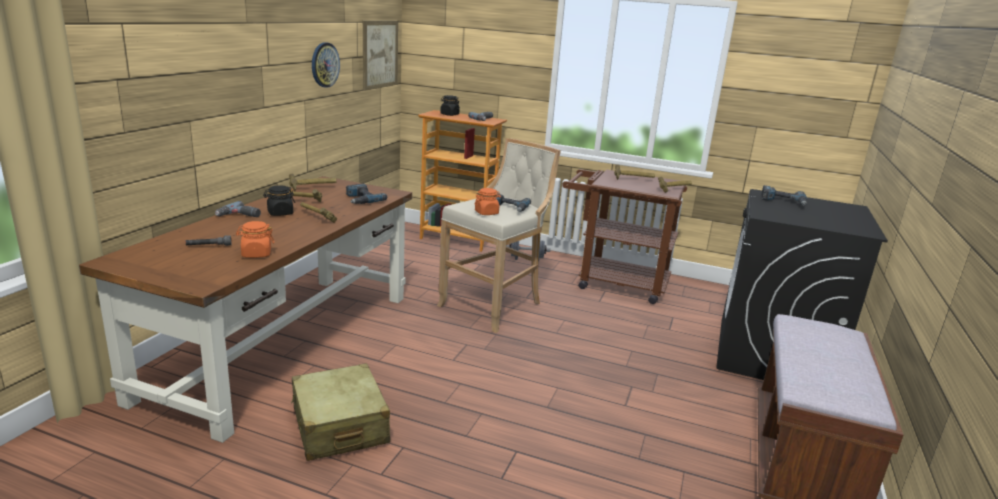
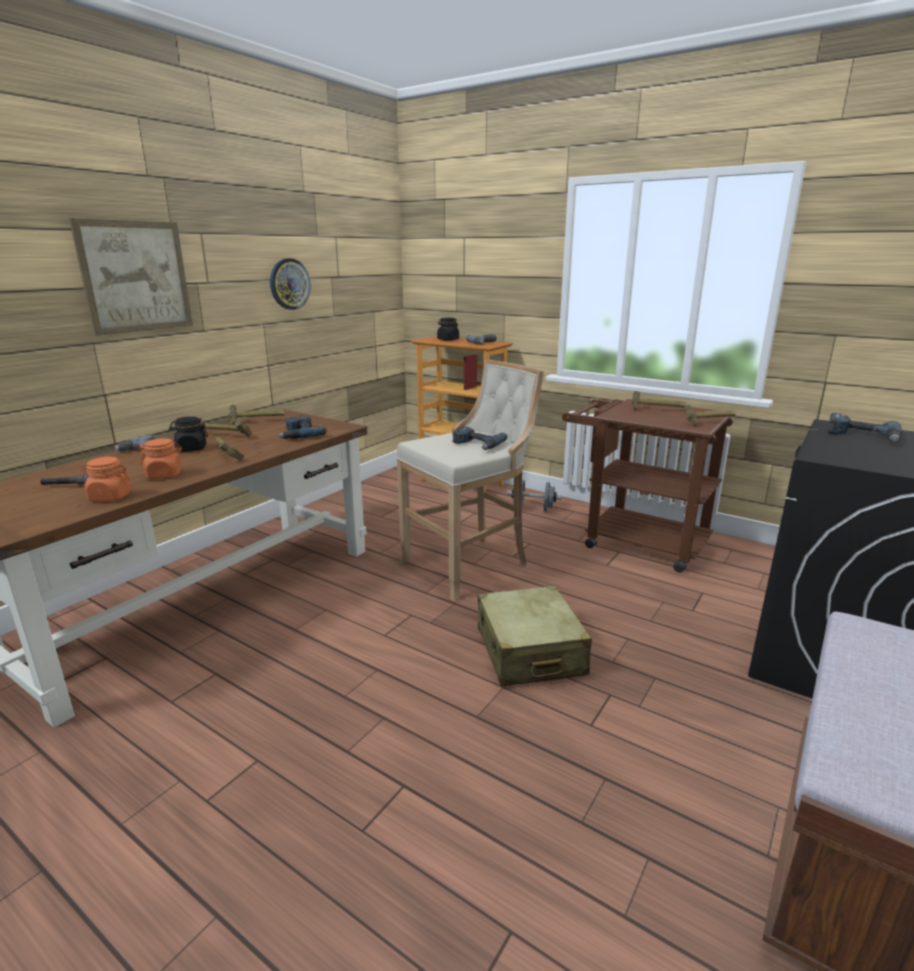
camera: 15 degrees right, 0 degrees up
(339, 426) = (198, 718): beige suitcase -> beige suitcase (529, 651)
(380, 54) = (370, 274): picture -> picture (135, 277)
(486, 213) = (444, 451): orange jar -> orange jar (165, 475)

